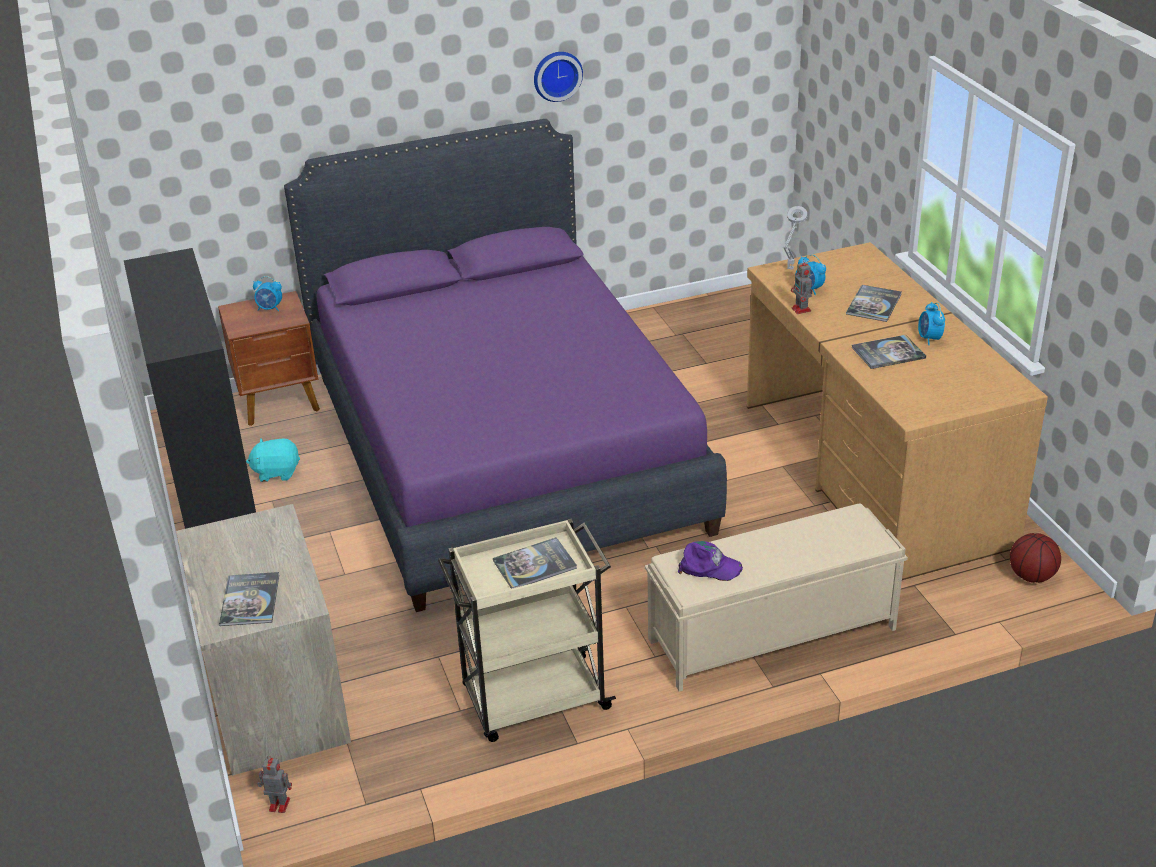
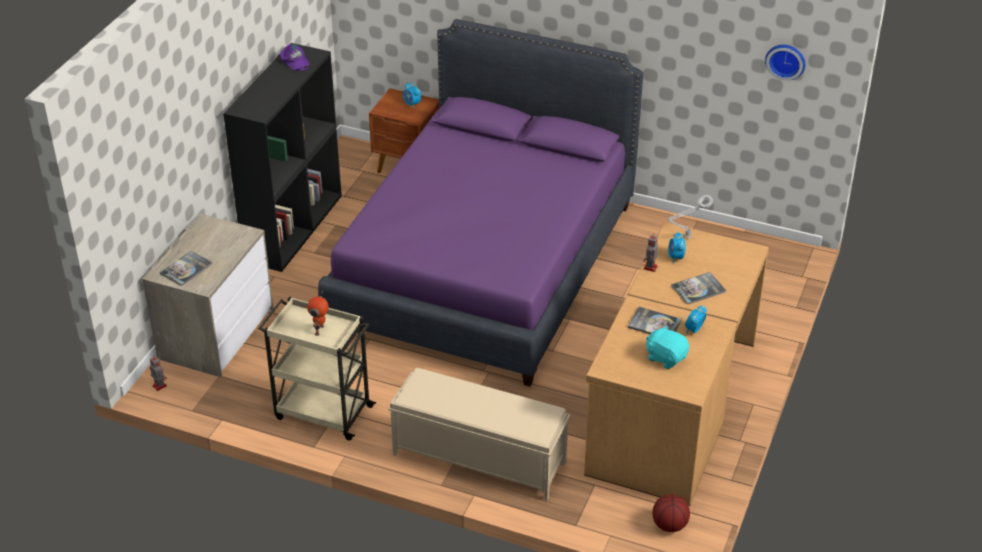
camera: 40 degrees right, 5 degrees up
(276, 472) = (357, 209): turquoise plush toy -> turquoise plush toy (666, 357)
(534, 565) = (320, 330): book -> toy robot
(556, 75) = (642, 26): wall clock -> wall clock (786, 60)
(709, 567) = (435, 391): purple cap -> purple cap (294, 61)

